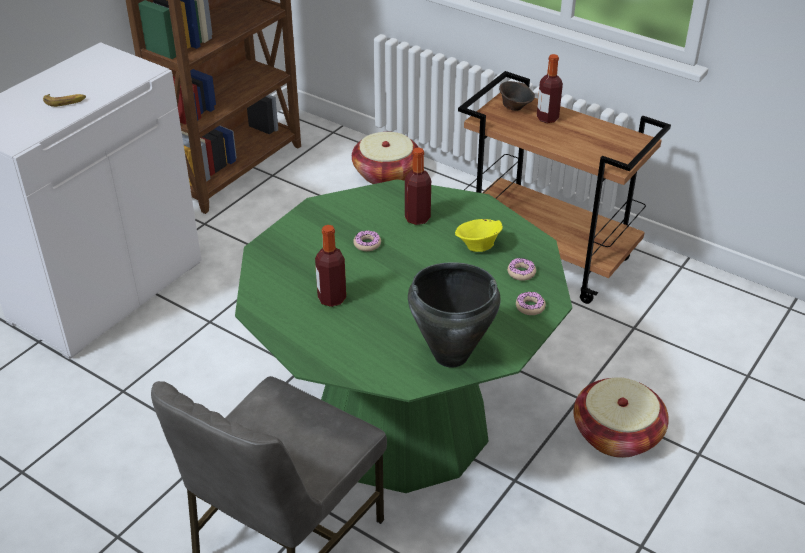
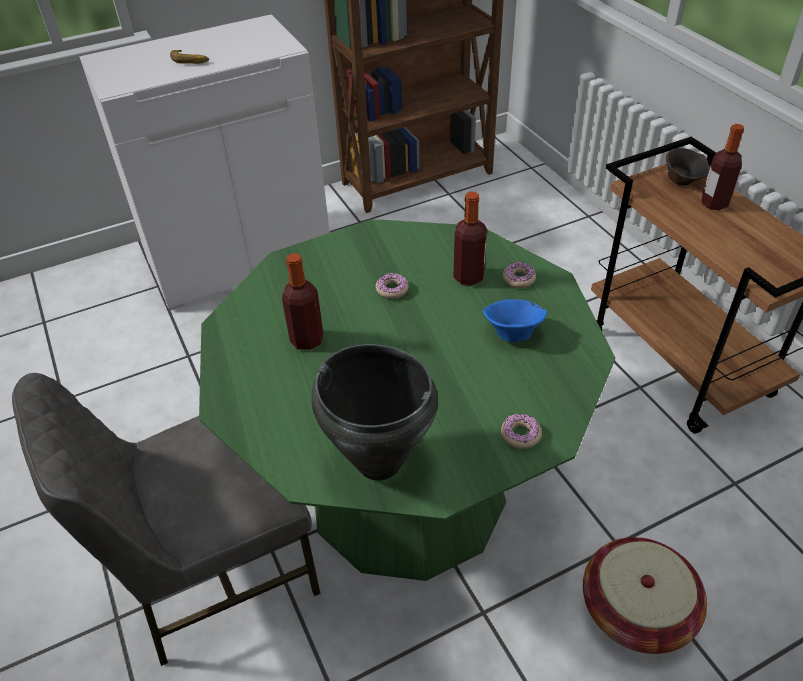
camera: 30 degrees right, 5 degrees up
(386, 174) = (557, 222): basket -> none
(477, 246) = (512, 333): yellow bowl -> blue bowl
(521, 273) = (541, 385): donut -> donut (518, 279)

